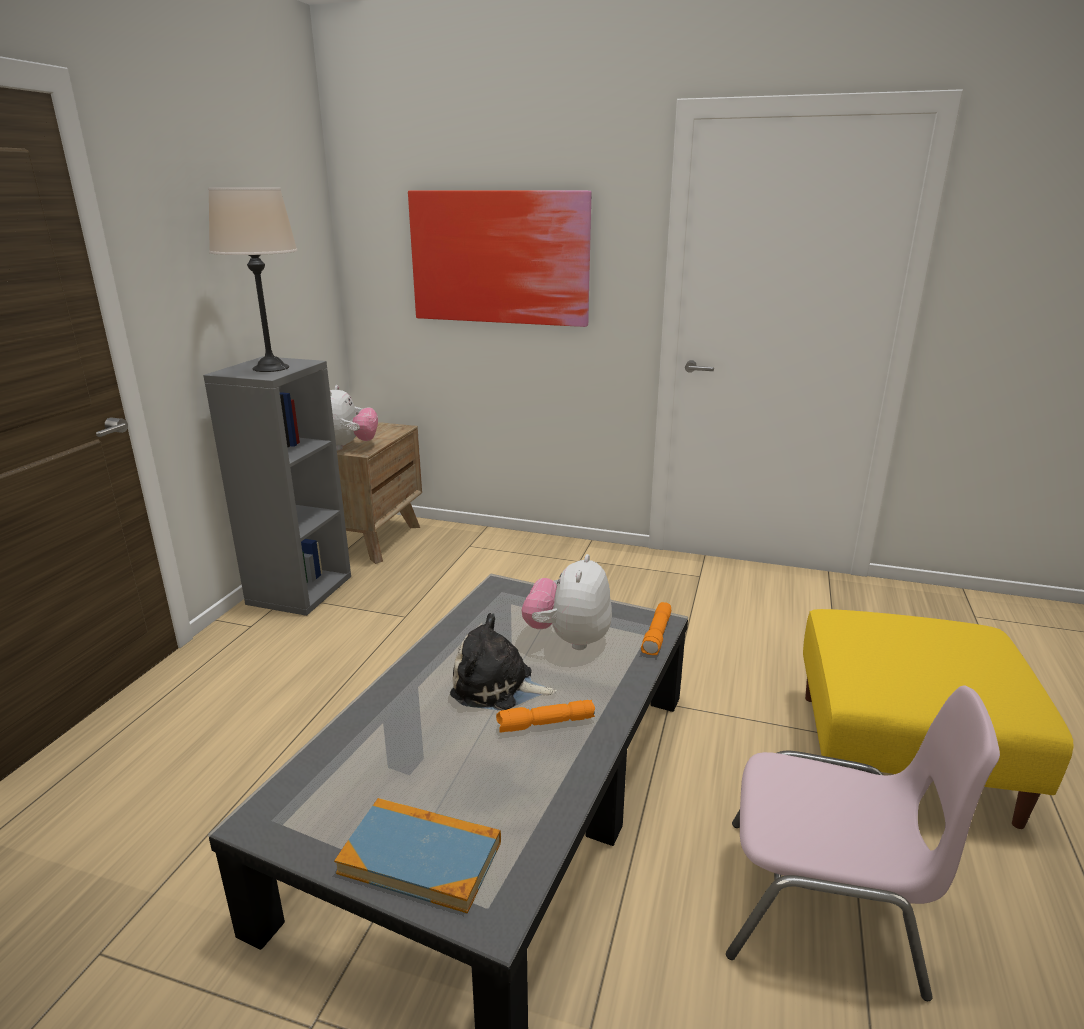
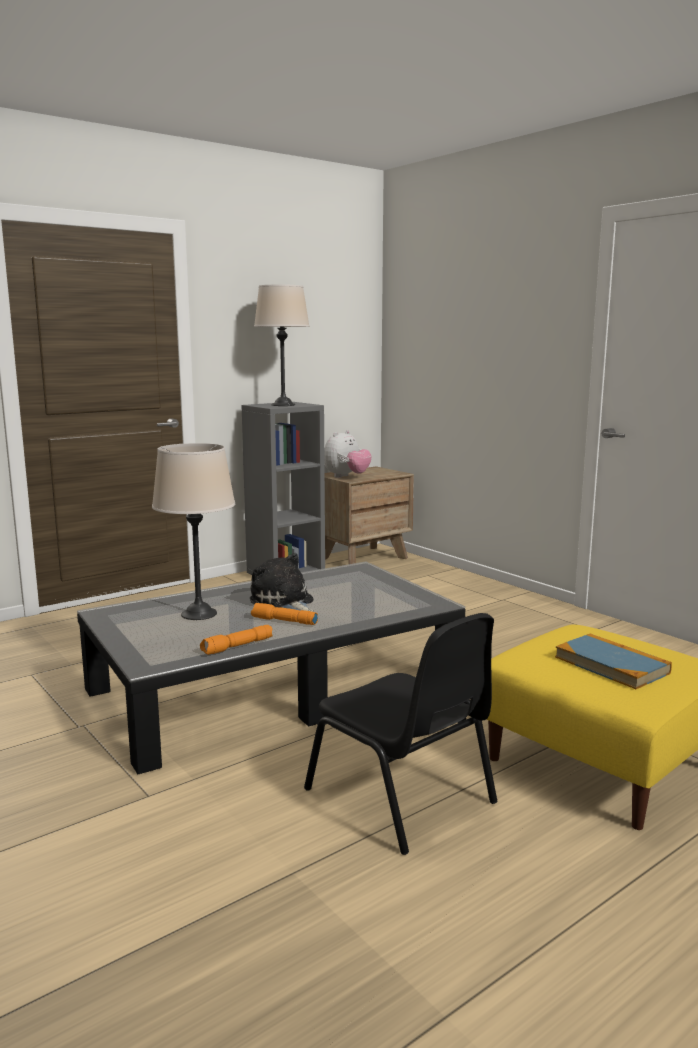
camera: 35 degrees right, 10 degrees down
(417, 757) = (198, 614): none -> beige table lamp
(420, 857) = (146, 641): book -> book (611, 665)
(499, 258) = (478, 340): picture -> none
(569, 639) = (361, 596): plush toy -> none
(657, 635) = (424, 608): orange flashlight -> orange flashlight (237, 647)
(824, 906) = (402, 797): pink chair -> black chair

